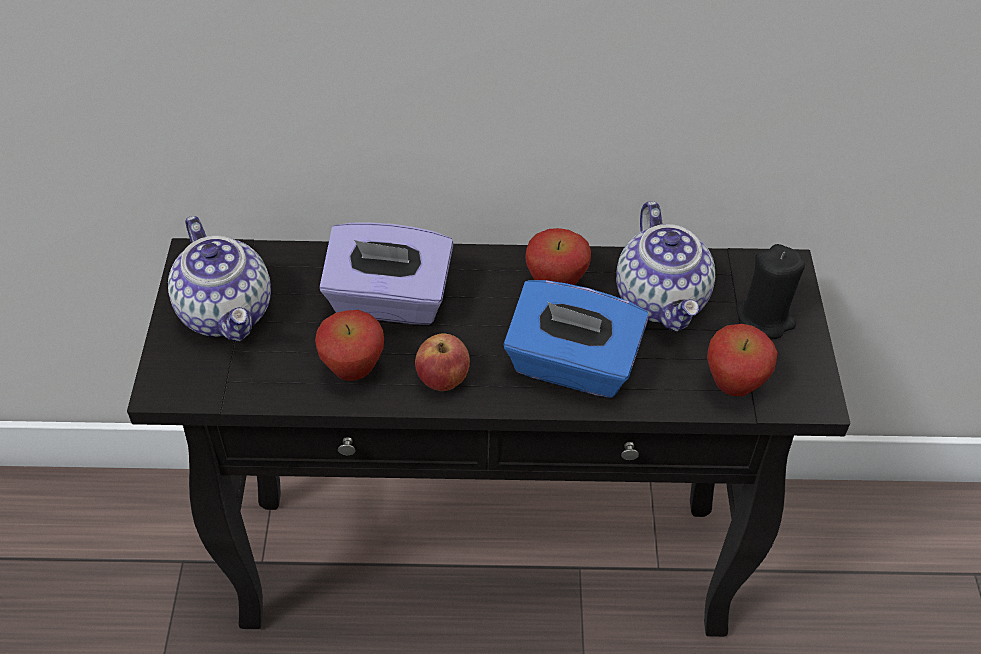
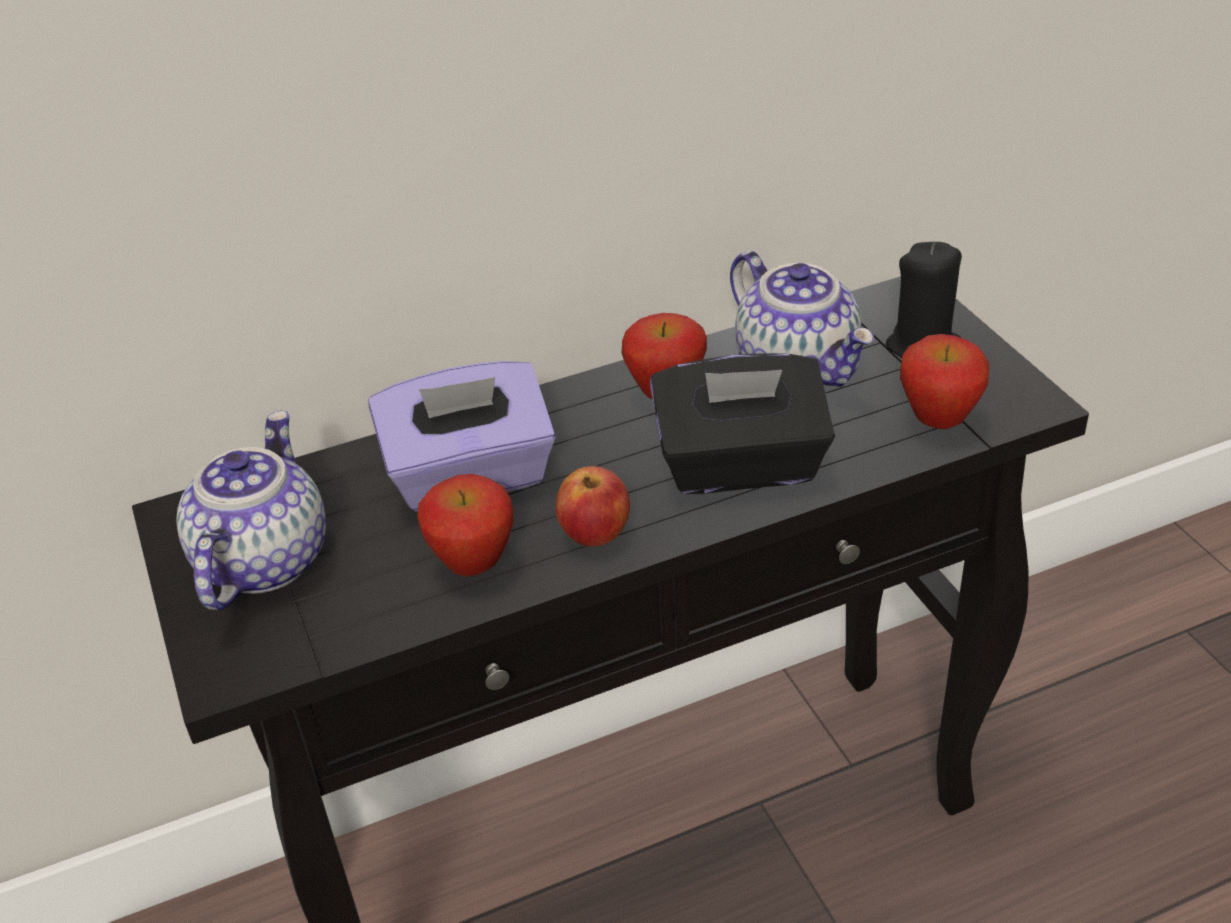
camera: 20 degrees left, 10 degrees down
(228, 312) = (262, 560): teapot -> teapot turned 120 degrees counterclockwise
(571, 366) = (741, 466): blue tissue box -> black tissue box

